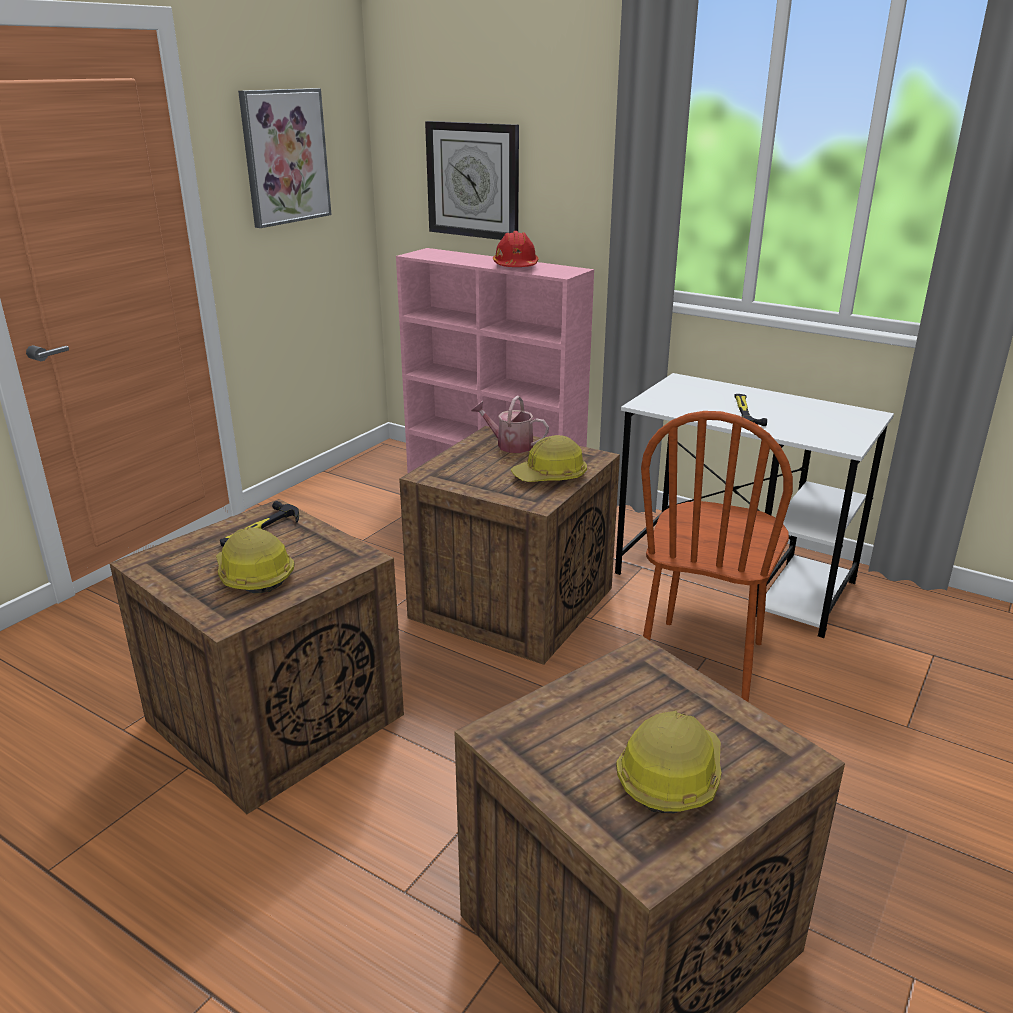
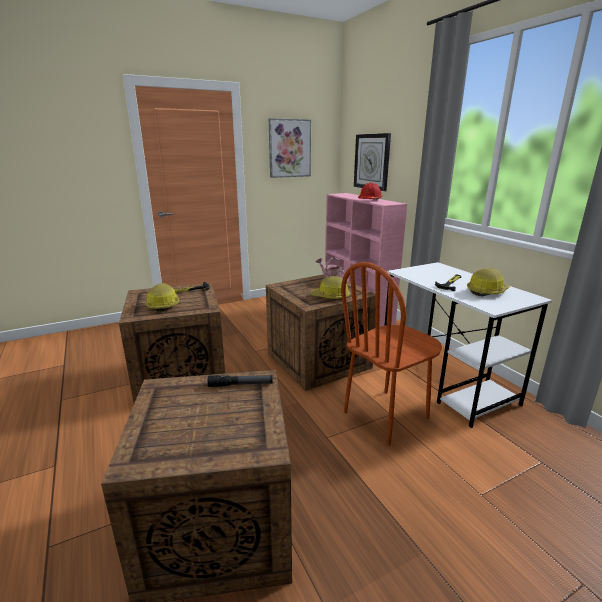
camera: 30 degrees right, 5 degrees down
(627, 679) = (240, 385): none -> flashlight
(670, 775) = (197, 431): hard hat -> hard hat (487, 291)

